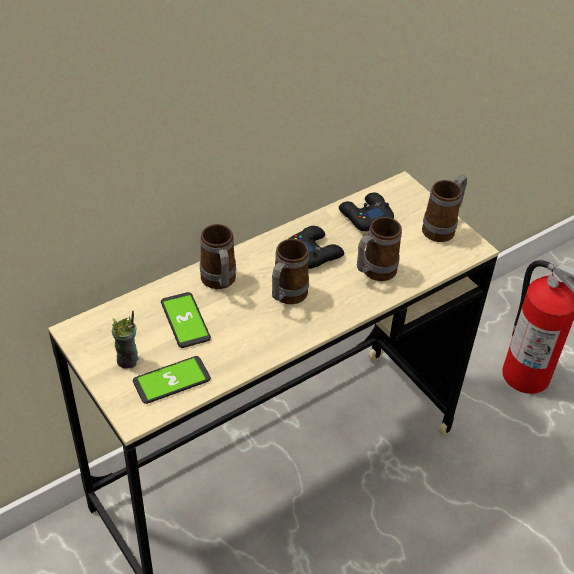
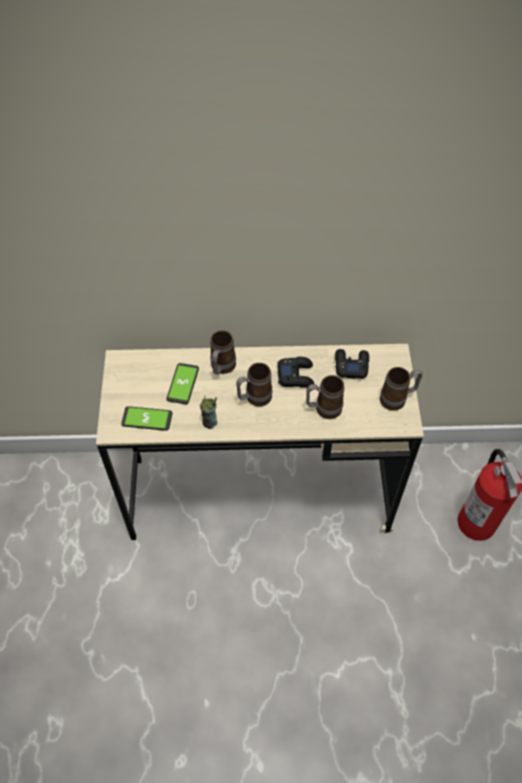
camera: 35 degrees right, 10 degrees up
(128, 361) = (132, 393): cup -> cup (210, 423)

